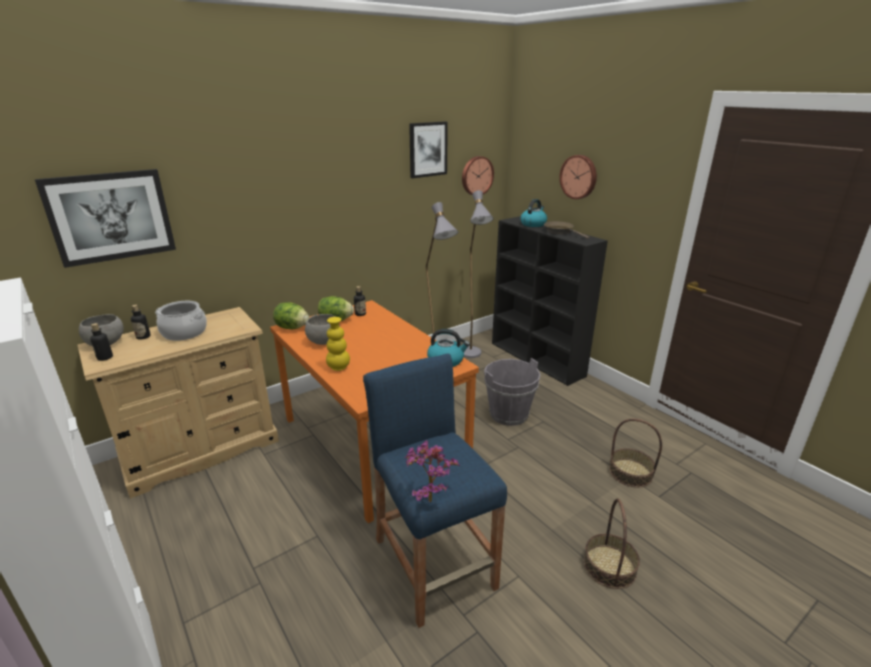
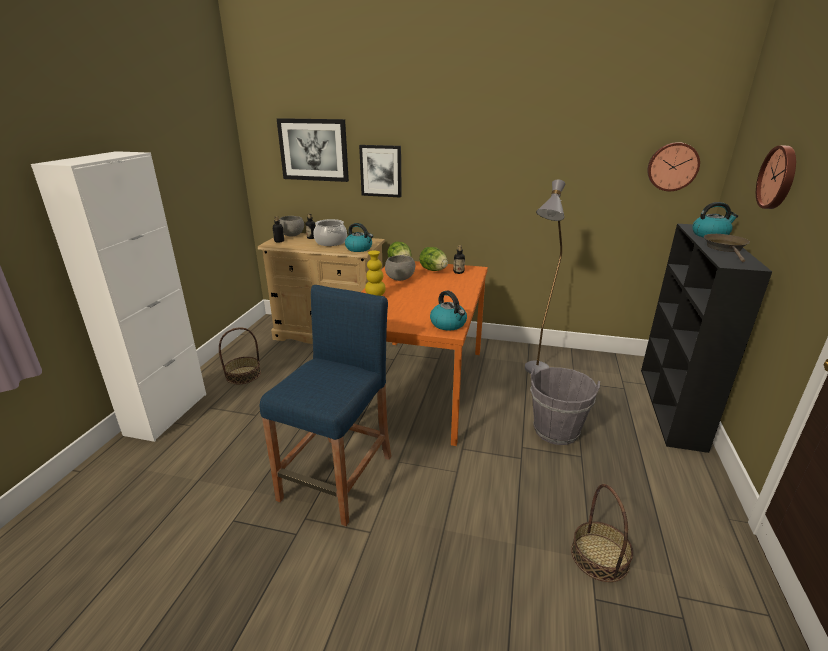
camera: 50 degrees right, 0 degrees up
(237, 327) = (359, 248): none -> kettle
(427, 149) = (602, 127): picture -> picture (381, 171)
(428, 497) = (279, 390): potted plant -> none
(472, 357) = (600, 371): grey floor lamp -> none
(609, 566) = (443, 593): basket -> basket (243, 375)

